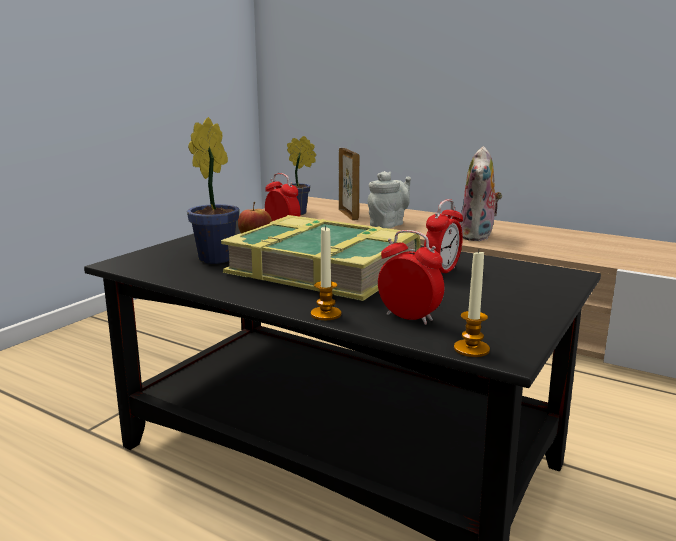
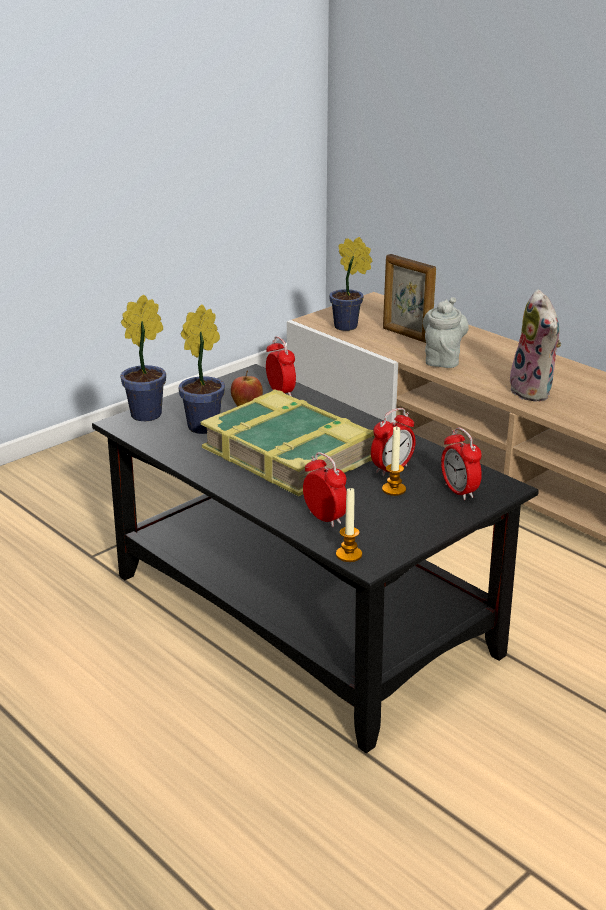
camera: 15 degrees right, 10 degrees up
(151, 254) = (150, 413): none -> potted plant
(326, 314) = (263, 506): candle -> candle (394, 489)
(348, 214) = (406, 335): picture frame -> picture frame turned 135 degrees clockwise
(388, 224) = (443, 359): grey teapot -> grey teapot turned 45 degrees counterclockwise
(478, 236) = (534, 392): plush toy -> plush toy turned 45 degrees counterclockwise
(528, 281) = (459, 491): none -> alarm clock

